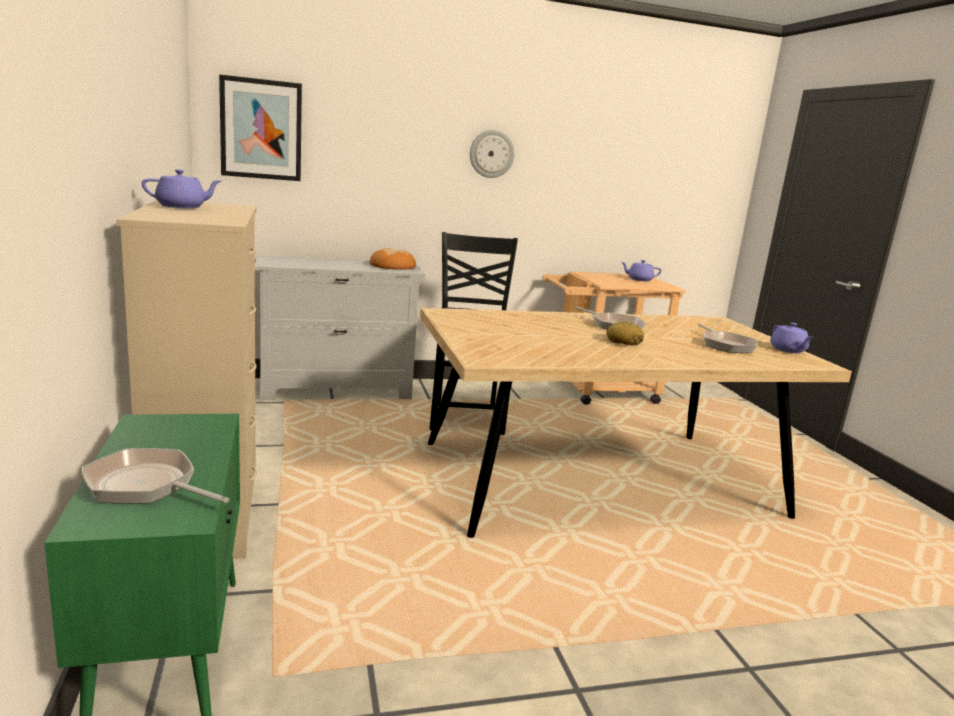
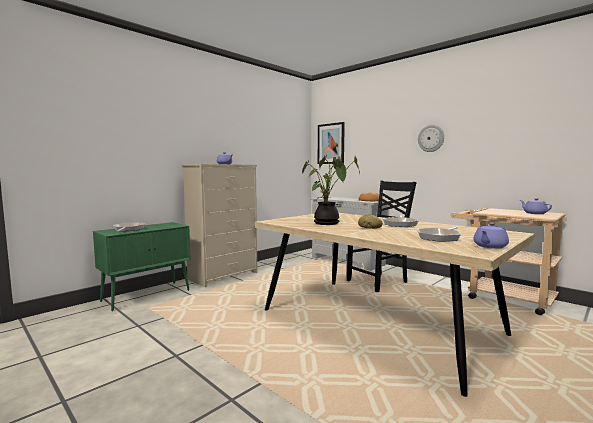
camera: 60 degrees right, 10 degrees down
(562, 345) = (328, 223): none -> potted plant

